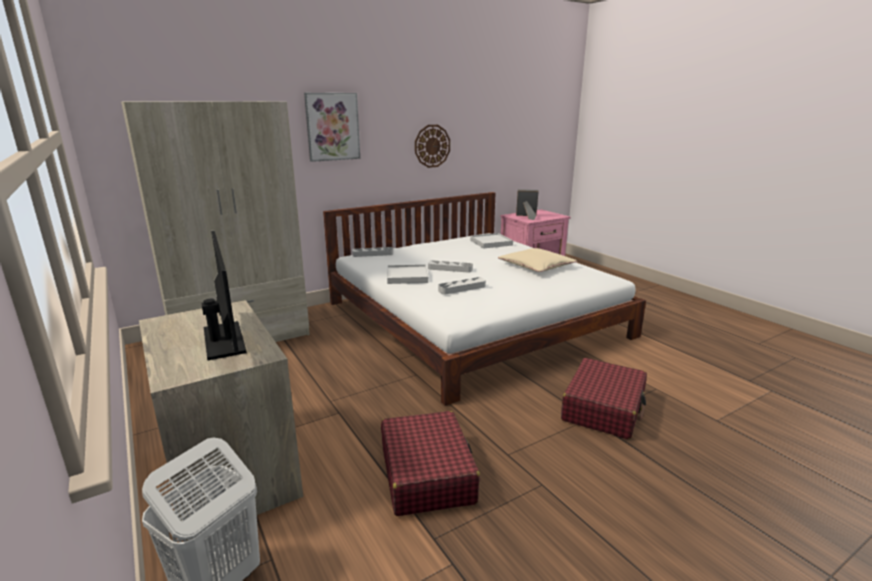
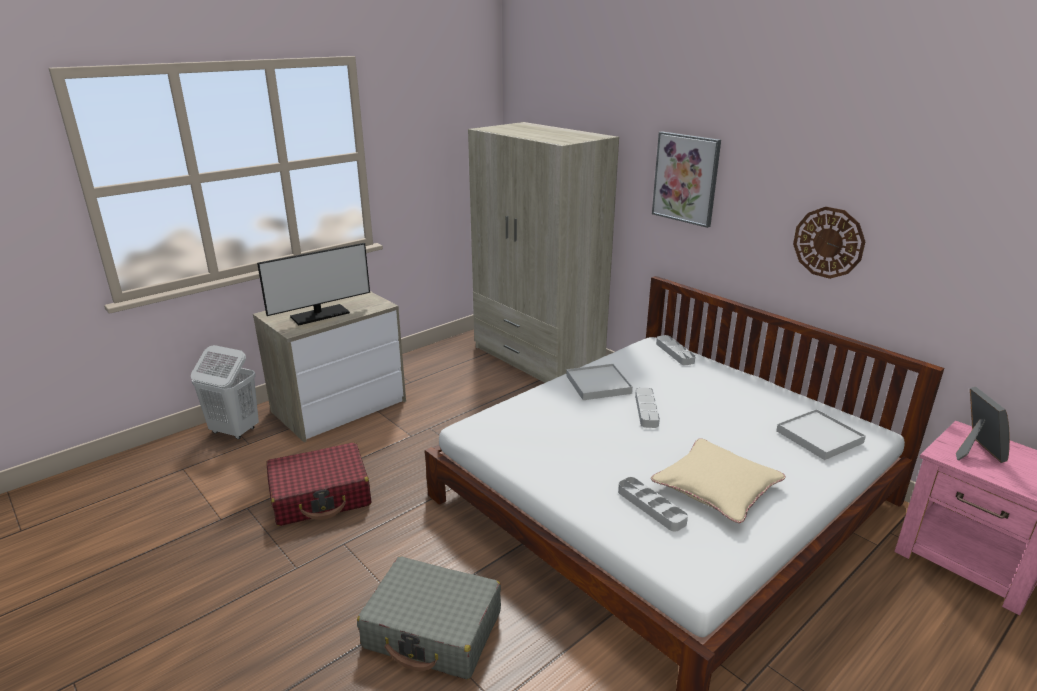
camera: 80 degrees right, 5 degrees up
(462, 288) = (567, 424): grey tray -> grey tray (651, 507)
(603, 408) = (433, 630): red suitcase -> grey suitcase

